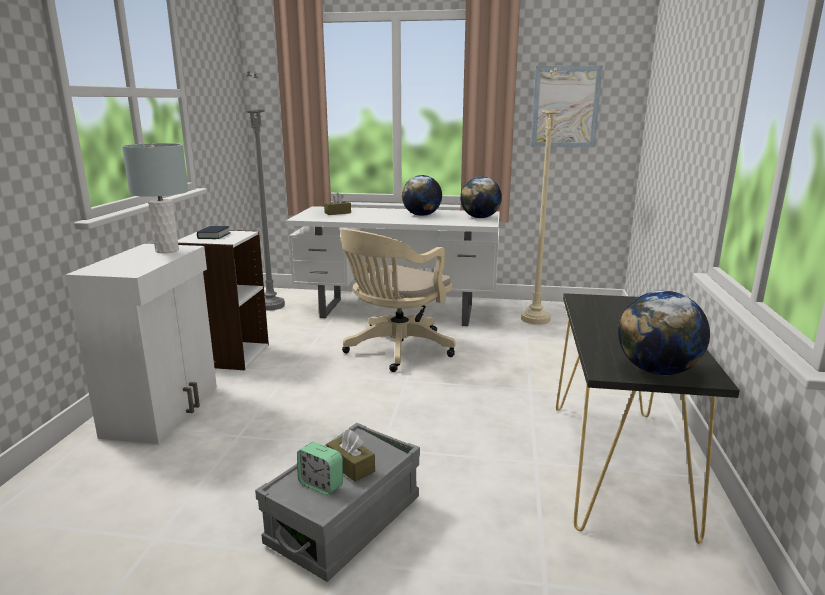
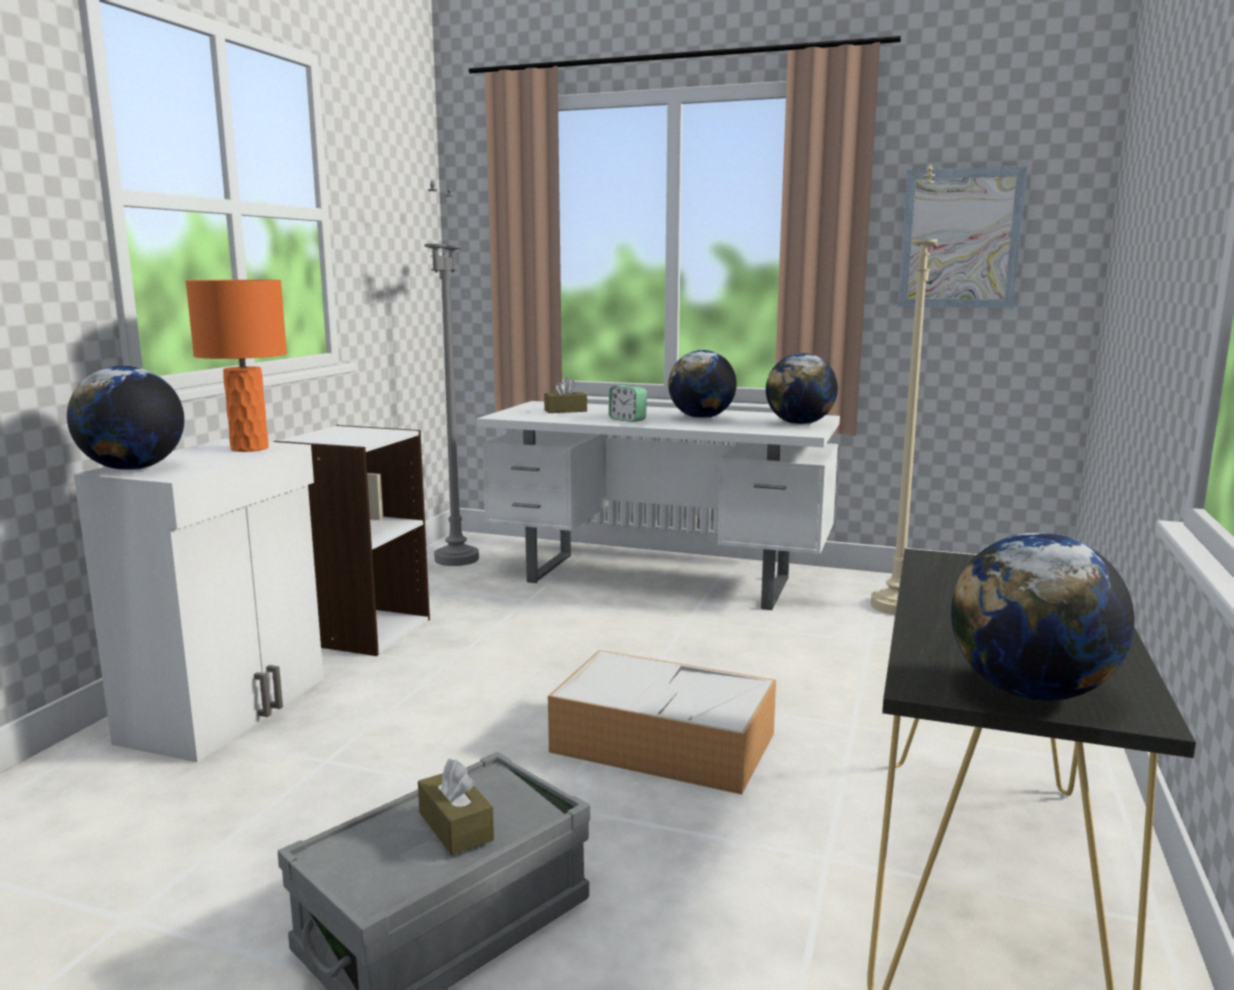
camera: 10 degrees right, 5 degrees down
(102, 269) = (133, 469): none -> globe
(167, 250) = (250, 448): grey table lamp -> orange table lamp
(214, 236) = (345, 435): book -> none
(321, 484) = (392, 853): alarm clock -> alarm clock (627, 420)
(395, 350) = (634, 641): beige office chair -> none
(432, 408) = (666, 743): none -> storage box

